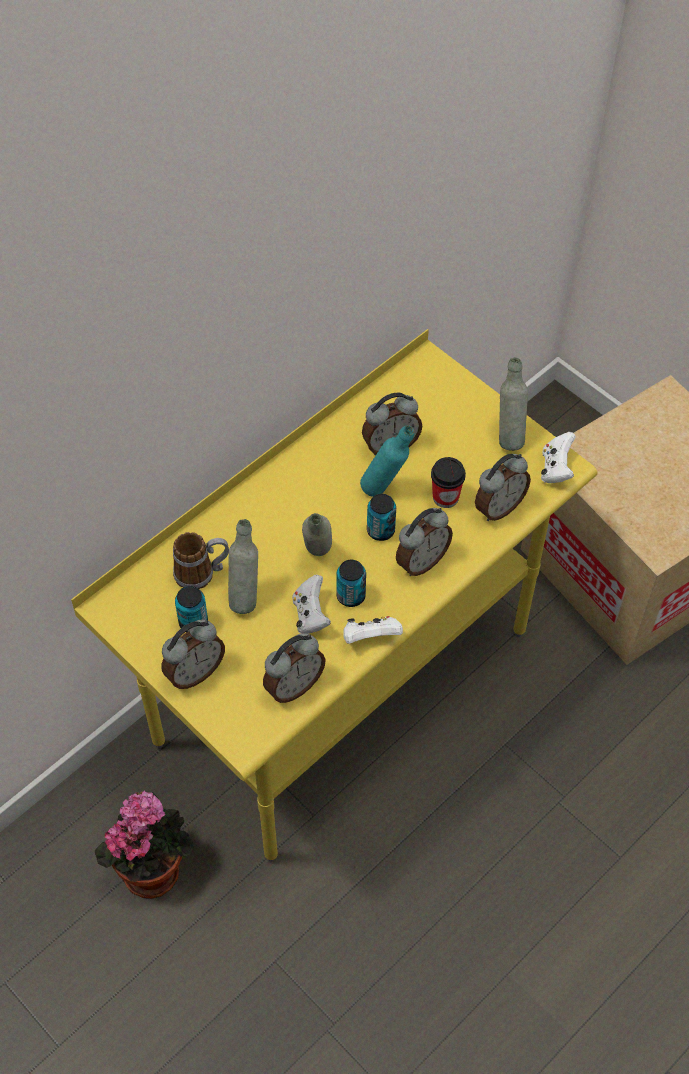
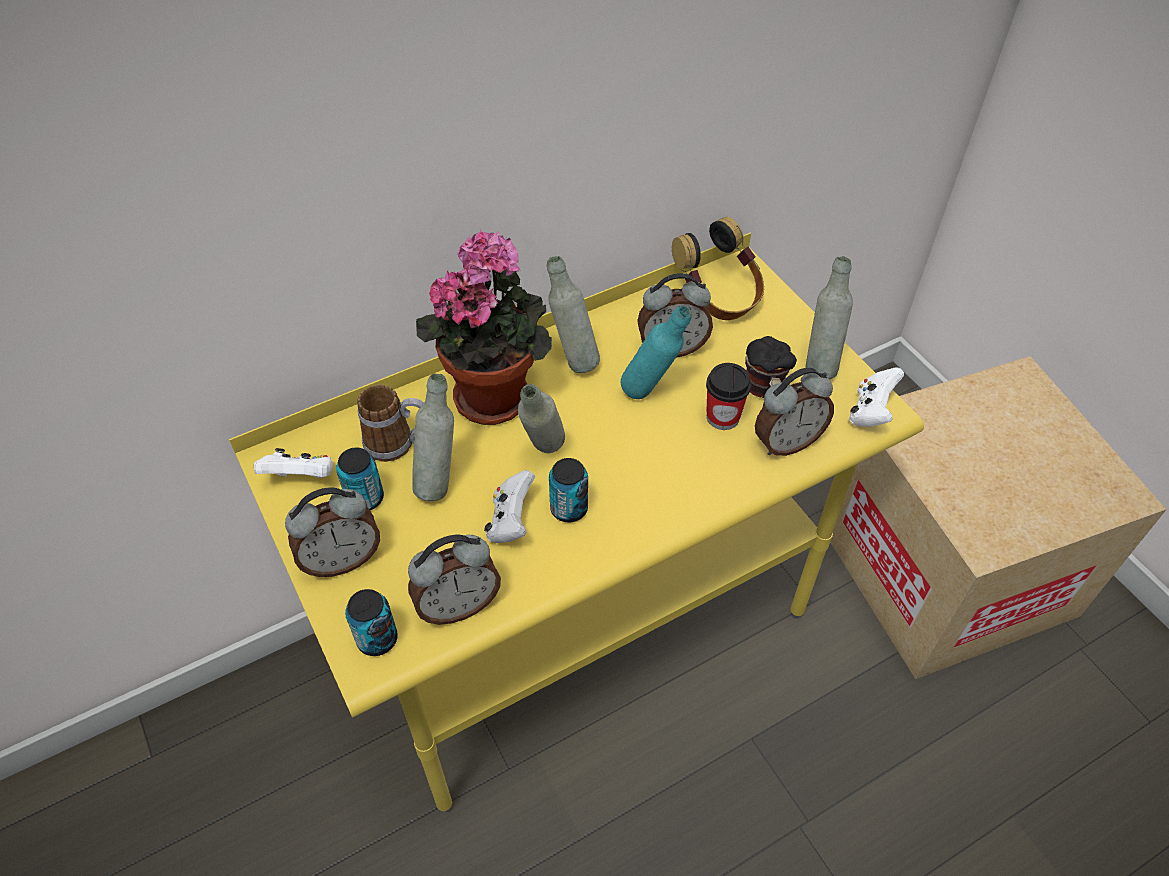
camera: 15 degrees right, 5 degrees down
(153, 867) = (312, 783): potted plant -> potted plant (495, 392)
(315, 472) = (573, 360): none -> grey bottle
(371, 637) = (577, 566): white game controller -> white game controller (302, 478)
(380, 530) = (631, 439): can -> can (377, 639)
(415, 392) = (718, 297): none -> headphones
(421, 561) = (670, 486): alarm clock -> none
(471, 469) = (764, 391): none -> mug

